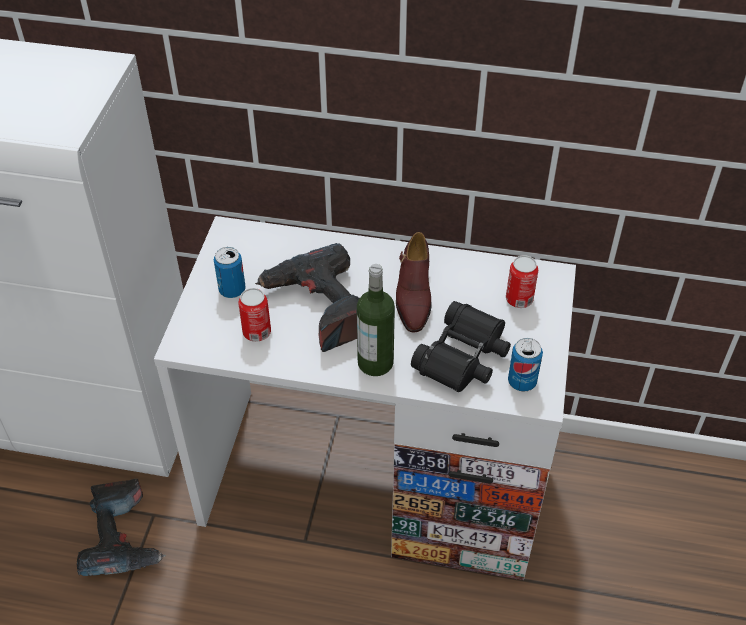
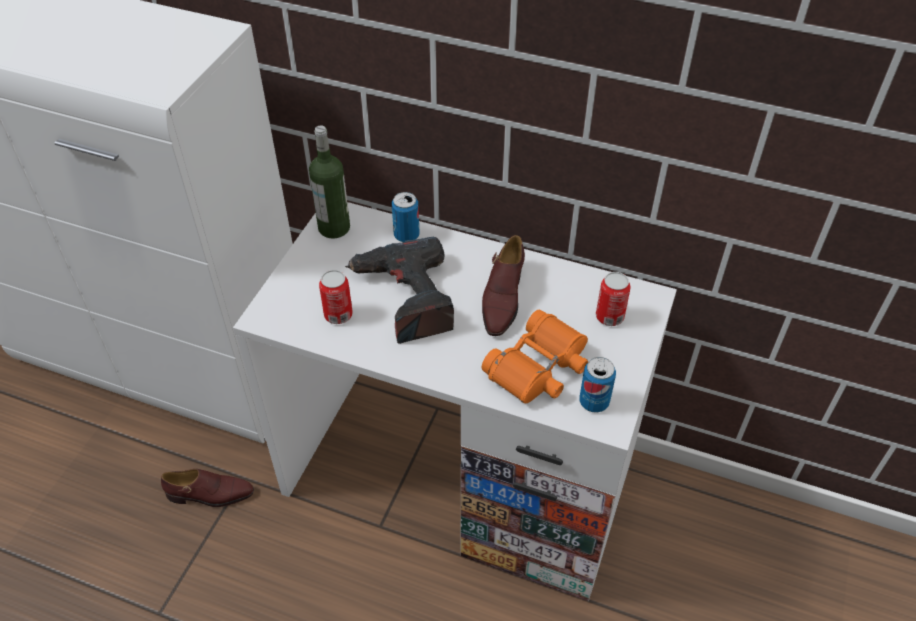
camera: 10 degrees right, 0 degrees up
(123, 537) = (210, 495): power drill -> brown shoe
(232, 290) = (324, 270): can -> can (406, 235)
(375, 363) = (448, 361): bottle -> bottle (334, 228)
(463, 357) = (539, 367): black binoculars -> orange binoculars

